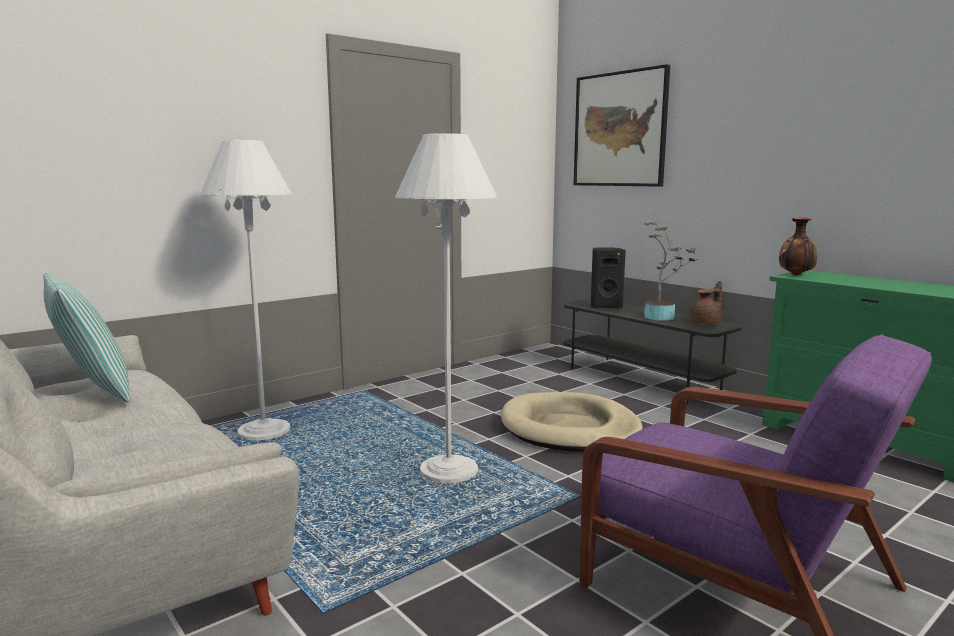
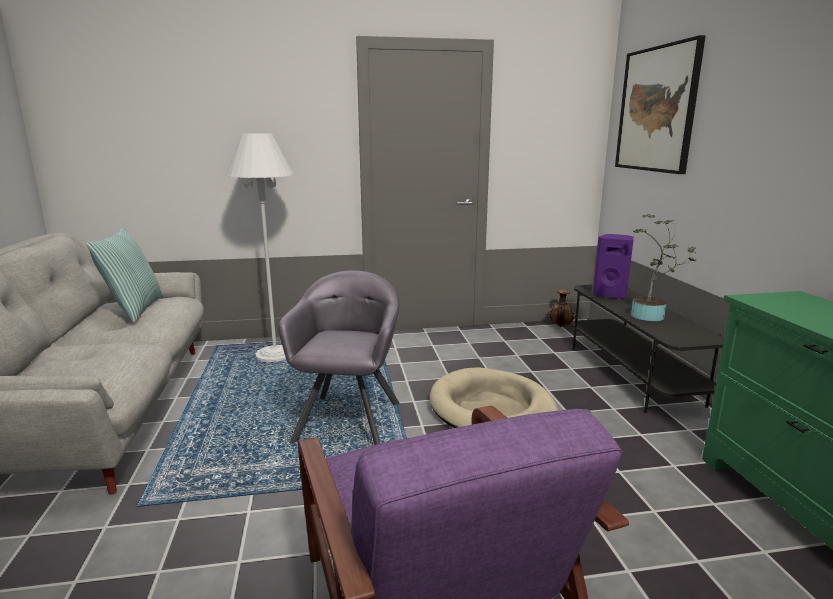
camera: 30 degrees right, 5 degrees up
(449, 470) = (349, 421): white floor lamp -> grey armchair
(605, 306) = (611, 294): black speaker -> purple speaker
(706, 323) = (690, 331): brown teapot -> none
(796, 275) = (764, 297): vase -> vase (560, 326)

